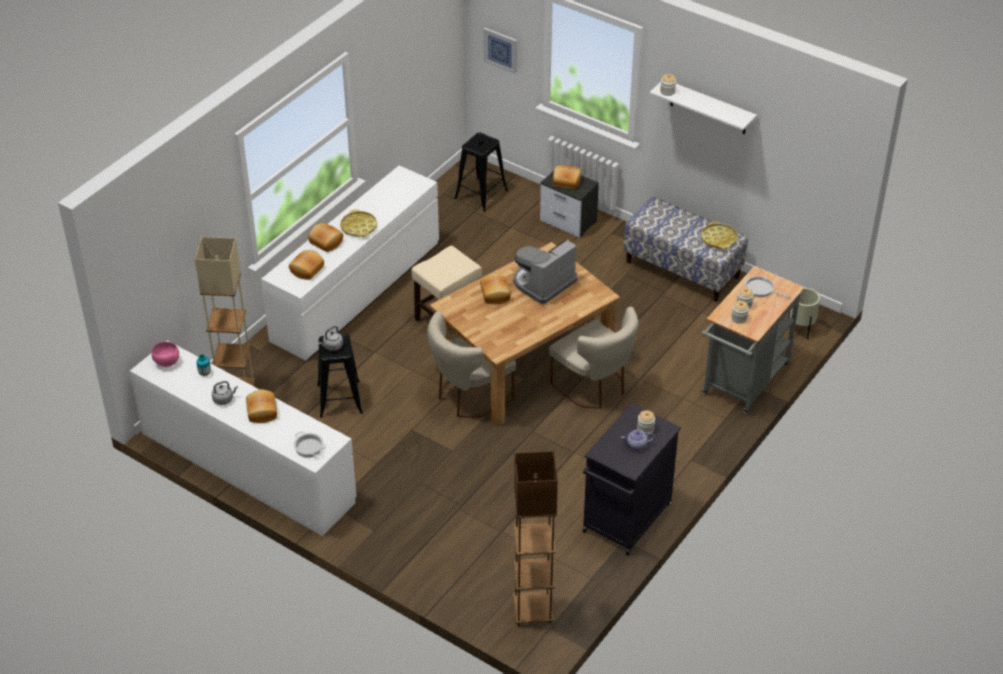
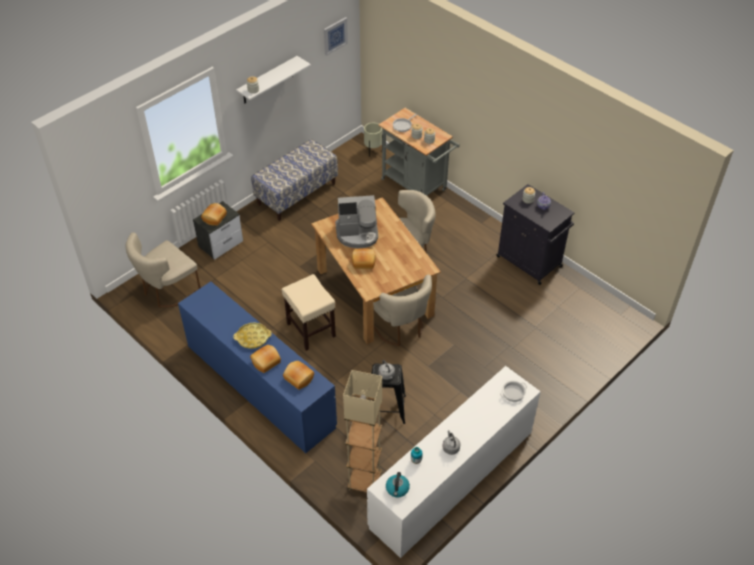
camera: 80 degrees left, 5 degrees up
(167, 363) = (397, 489): pink bowl -> kettle
(261, 412) = (469, 422): bread -> none
(356, 291) = (259, 385): white dresser -> blue dresser
(481, 195) = (167, 291): black stool -> beige chair
(501, 50) = (113, 187): picture -> picture (335, 36)
(533, 611) = (606, 320): brown floor lamp -> none
(543, 283) = (357, 234): coffee machine -> coffee machine turned 60 degrees counterclockwise
(719, 239) = (310, 151): yellow tray -> none

